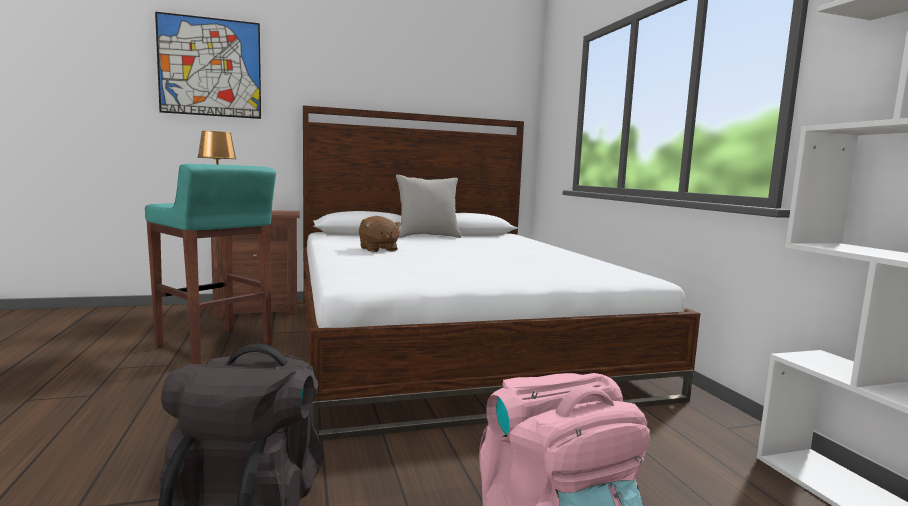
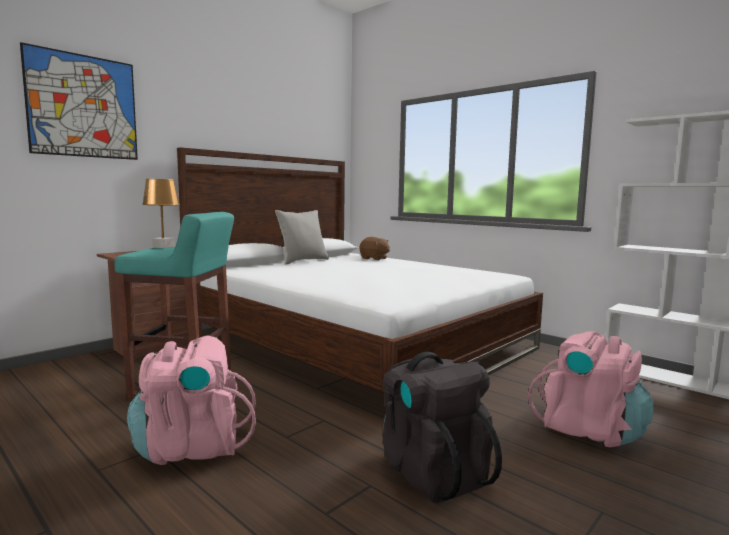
camera: 30 degrees left, 0 degrees up
(115, 403) = (192, 447): none -> pink backpack
(378, 249) = (310, 276): brown plush toy -> brown plush toy (374, 258)

